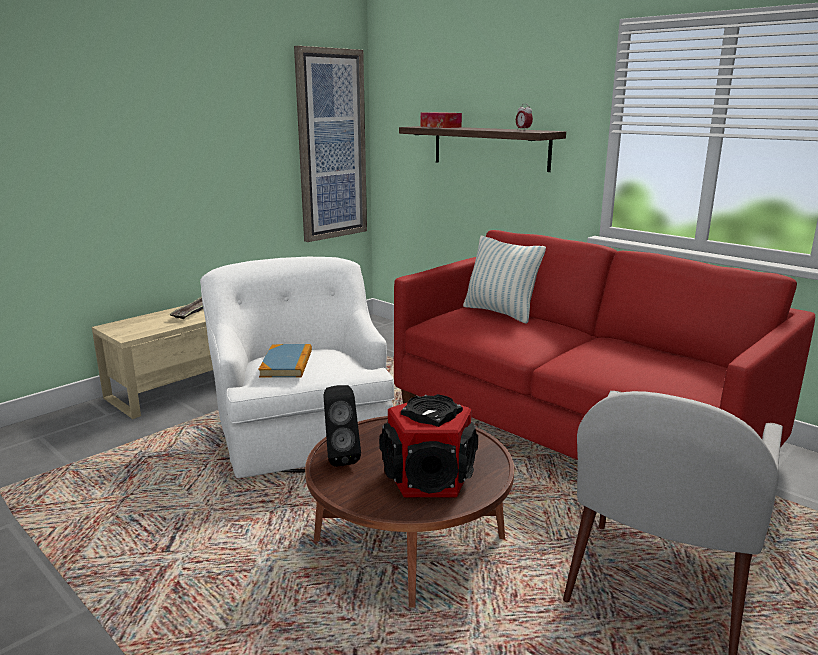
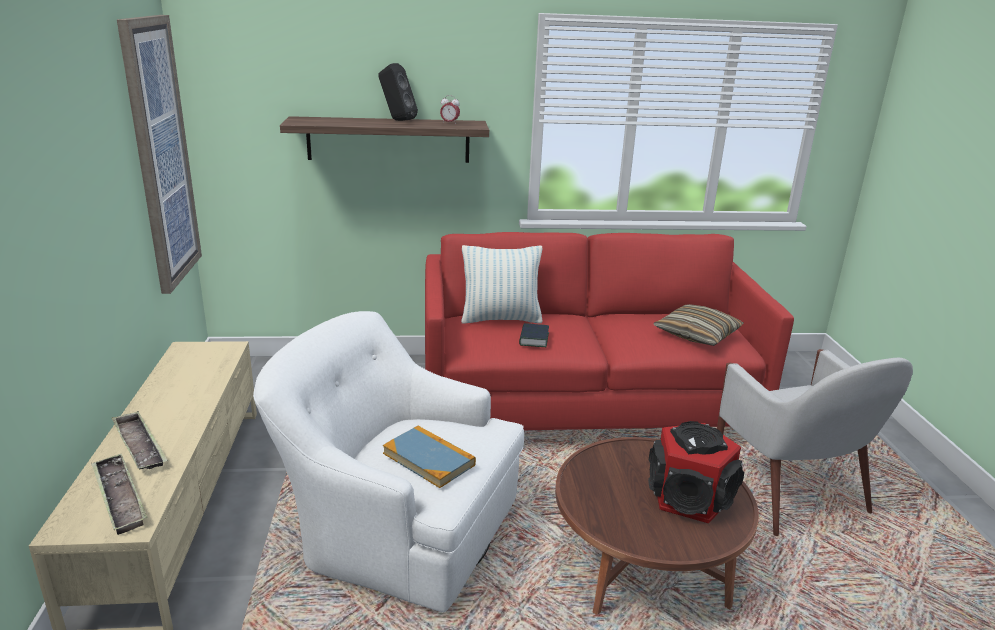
camera: 50 degrees left, 5 degrees up
(147, 324) = (119, 497): none -> tray
(340, 457) = (609, 522): black speaker -> black speaker (397, 120)
(440, 127) = (327, 120): tissue box -> none
(491, 328) = (533, 339): none -> book
(662, 373) = (697, 334): none -> pillow

